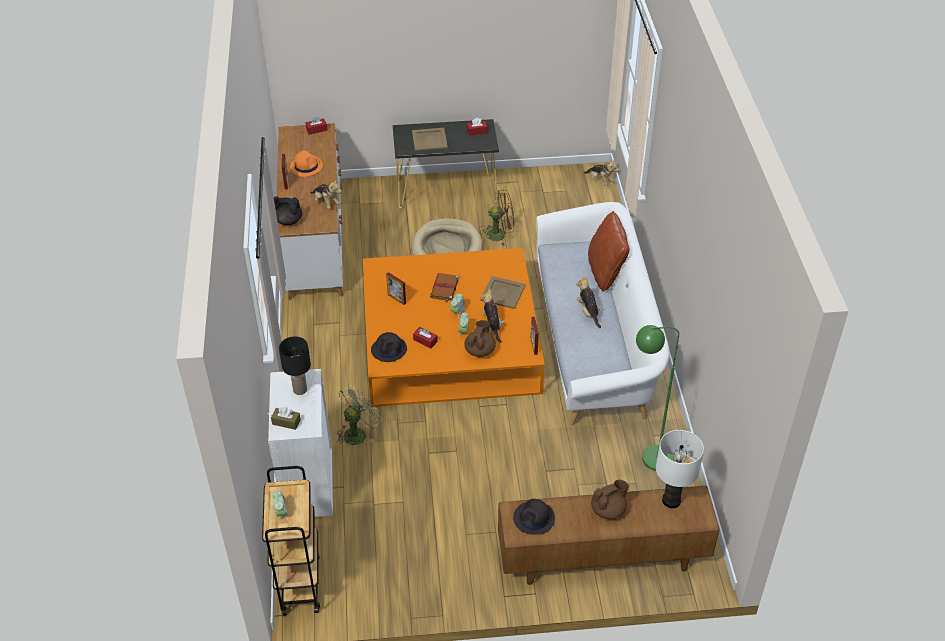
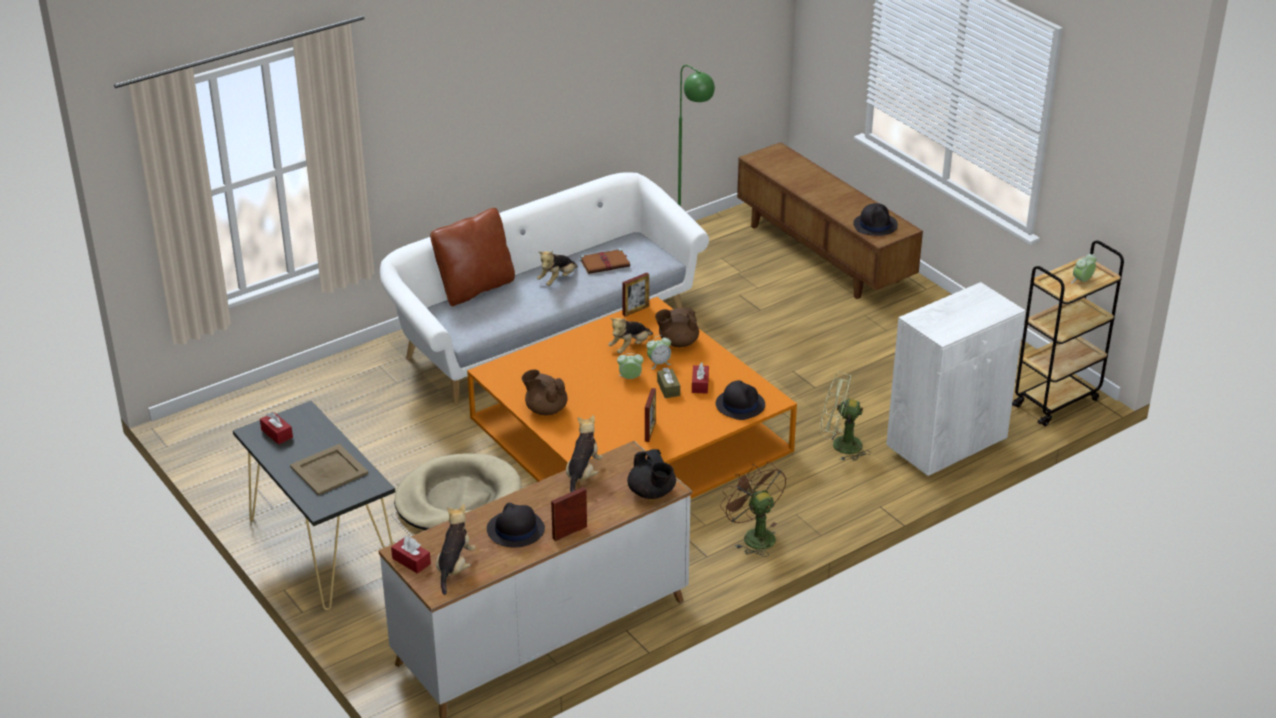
camera: 120 degrees left, 10 degrees down
(286, 422) = (991, 308): brown tissue box -> brown tissue box (668, 388)
(300, 390) = (941, 317): black table lamp -> none
(306, 166) = (515, 530): orange hat -> black hat
(444, 288) = (597, 402): brown book -> brown book (605, 263)
(500, 234) = (393, 463): brown fan -> brown fan (753, 536)
(503, 292) = (565, 357): beige tray -> none
(600, 181) = (208, 416): plush toy -> plush toy (455, 567)
(608, 510) = (821, 193): brown teapot -> brown teapot (545, 409)
(671, 500) = (775, 168): white table lamp -> none

